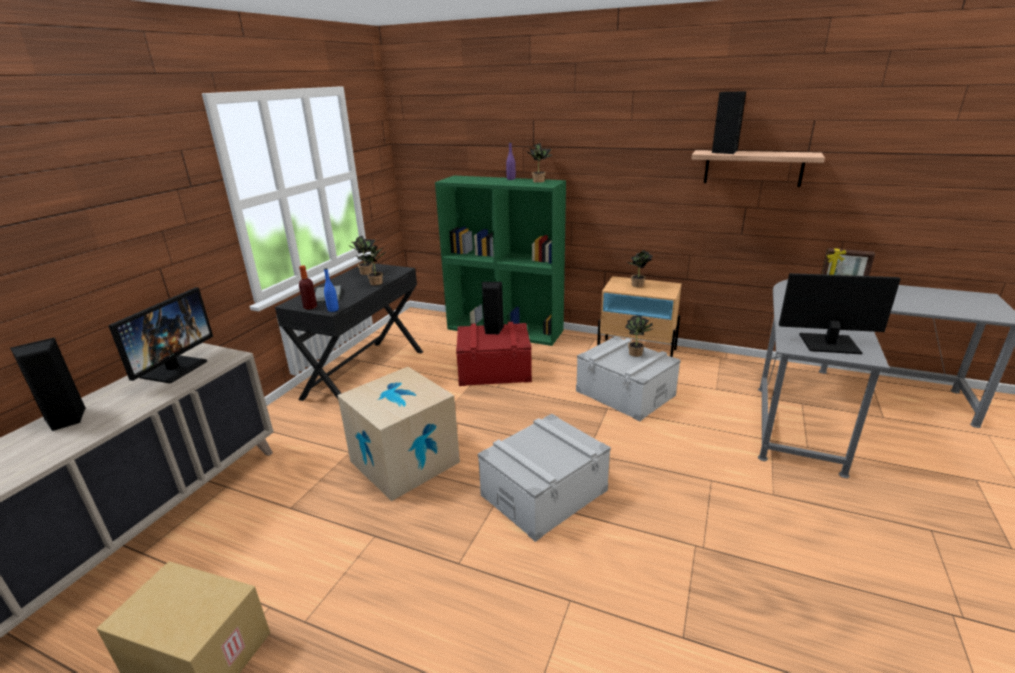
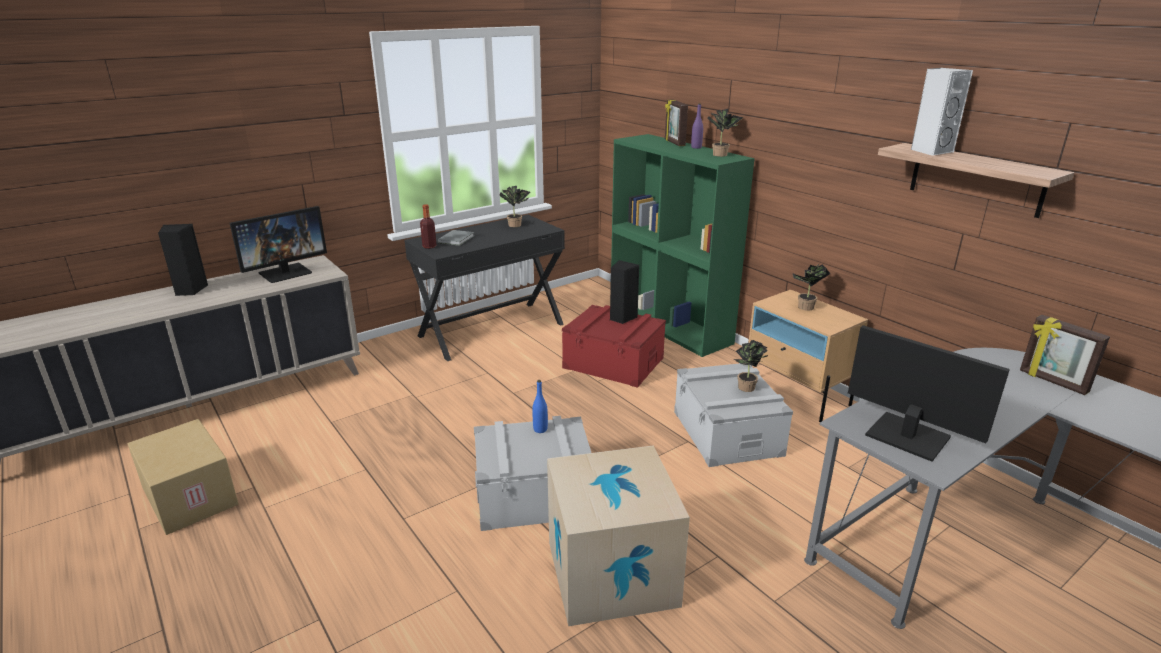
camera: 30 degrees right, 0 degrees up
(333, 310) = (443, 253): blue bottle -> blue bottle (540, 429)
(374, 283) = (507, 237): potted plant -> none
(404, 462) = (446, 419): cardboard box -> cardboard box (611, 573)
(488, 178) = (674, 143): none -> picture frame
(724, 152) = (931, 151): black speaker -> white speaker

